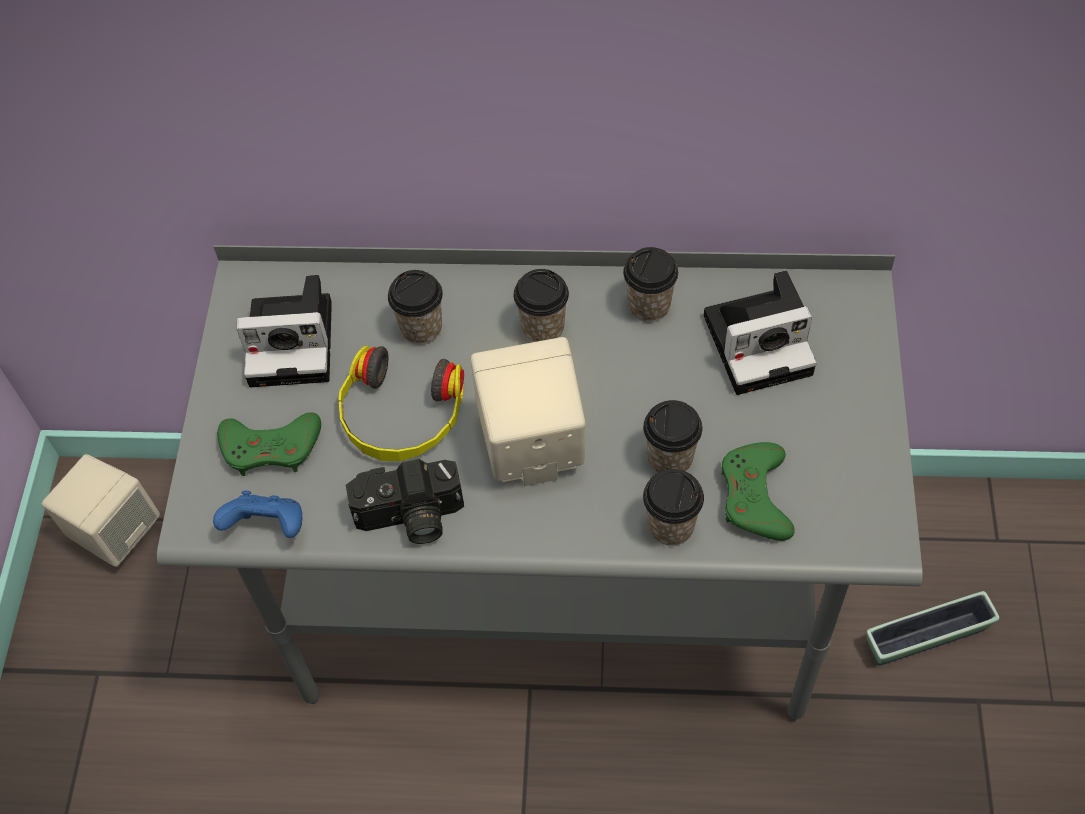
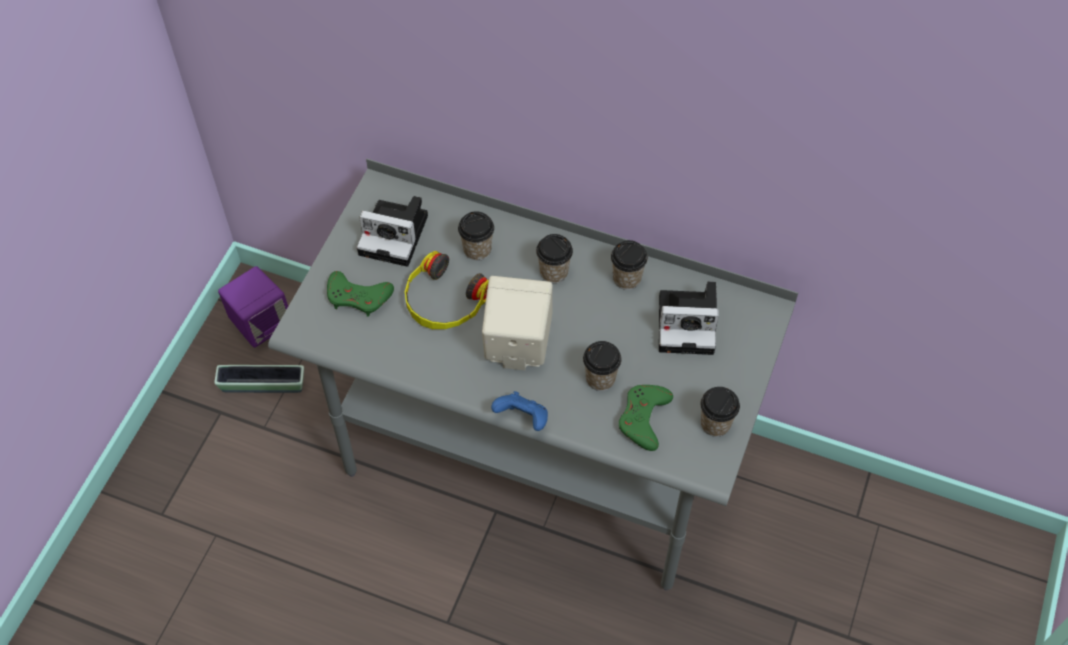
camera: 15 degrees right, 0 degrees up
(116, 532) = (261, 324): beige speaker -> purple speaker
(268, 527) = (339, 345): blue game controller -> blue game controller (522, 419)
(410, 518) = (426, 366): camera -> none
(670, 526) = (583, 420): cup -> cup (715, 424)
(926, 637) = (778, 566): planter -> planter (263, 385)

